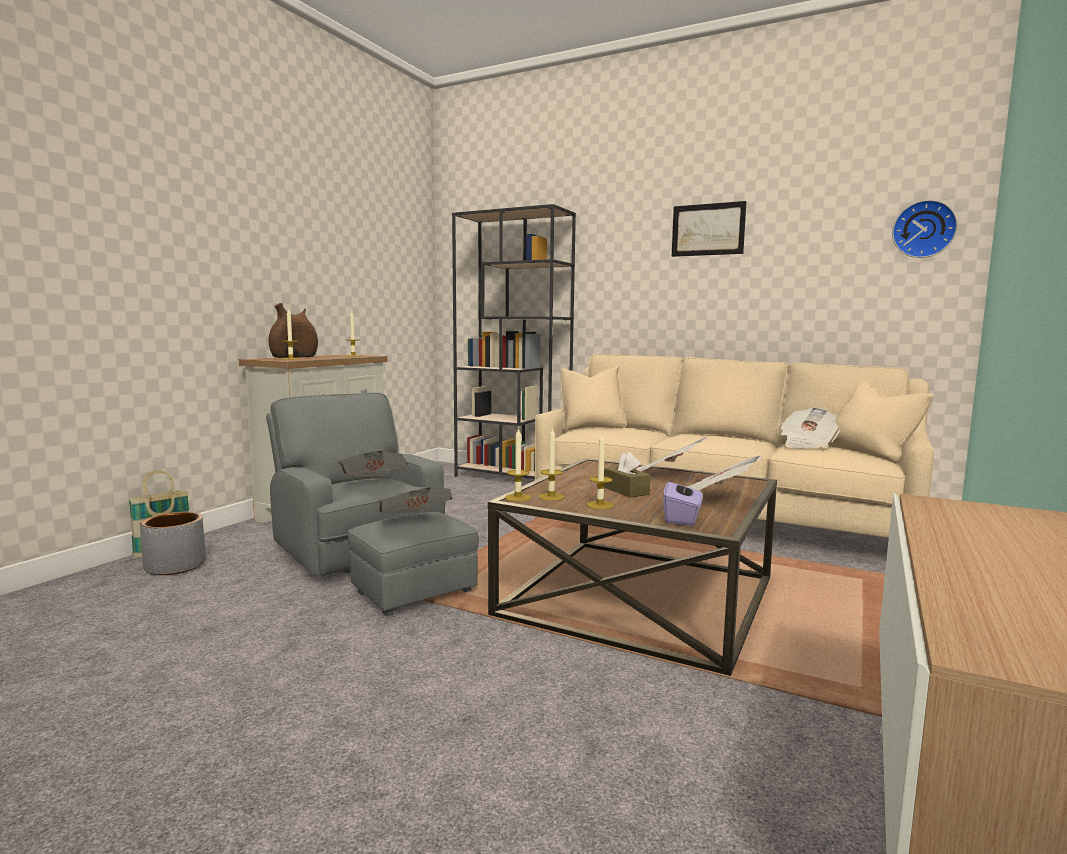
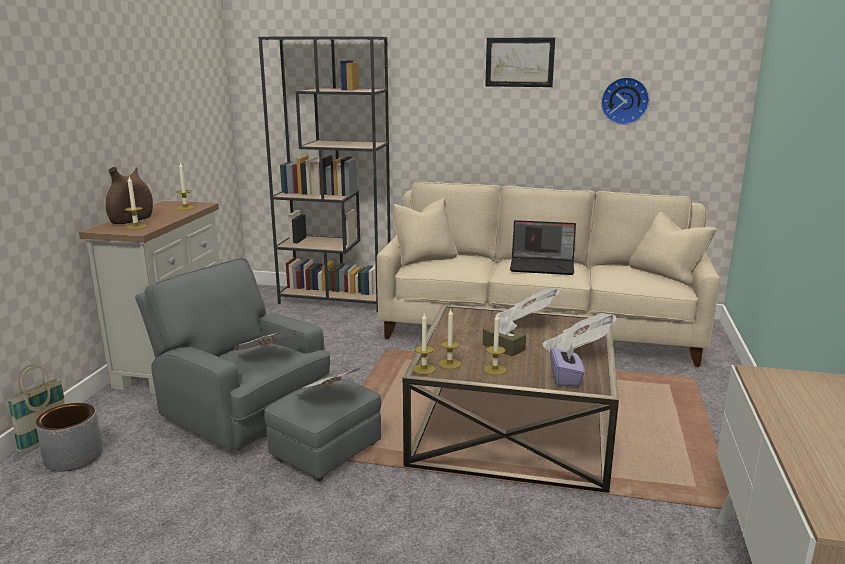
camera: 15 degrees left, 10 degrees up
(718, 437) = (543, 266): none -> laptop
(808, 445) = (618, 270): newspaper -> none
(923, 229) = (705, 74): wall clock -> wall clock (624, 100)

